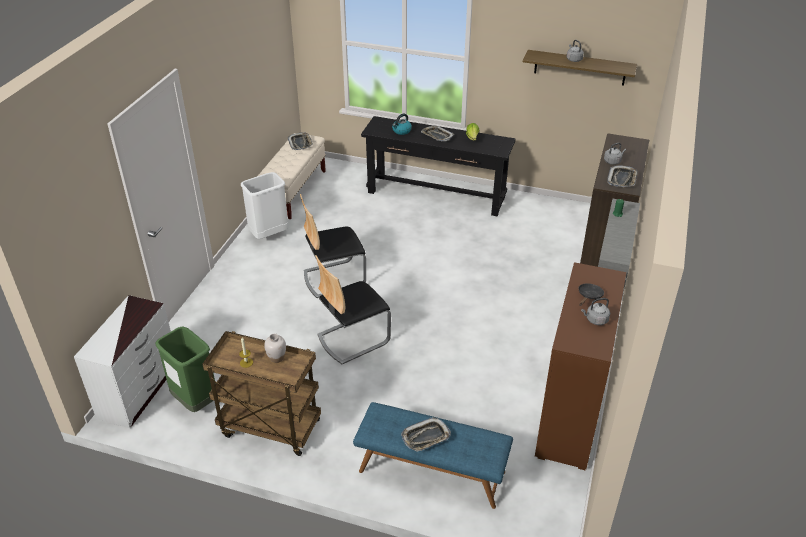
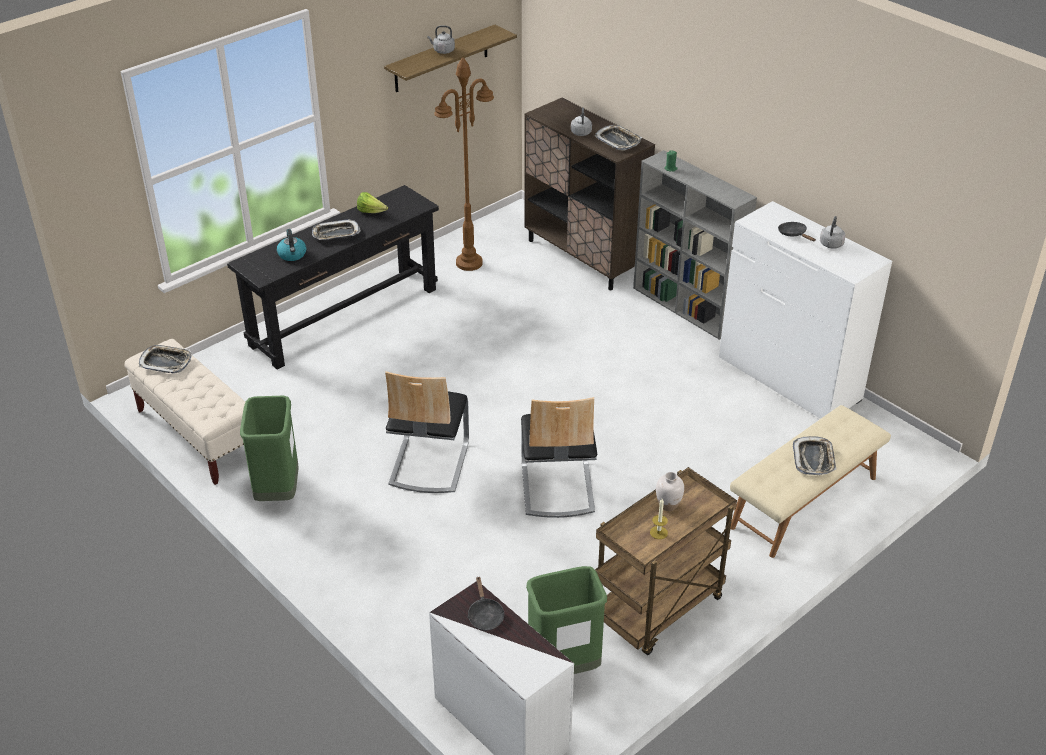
camera: 60 degrees left, 0 degrees up
(135, 316) = (485, 615): none -> black frying pan
(269, 235) = (277, 492): white trash can -> green trash can
(431, 472) = (804, 503): blue bench -> beige bench
(539, 218) = (469, 263): none -> brown floor lamp
(570, 416) = (789, 379): brown dresser -> white dresser

